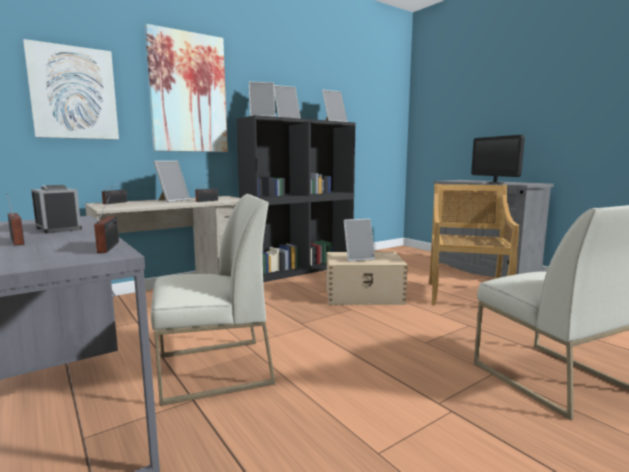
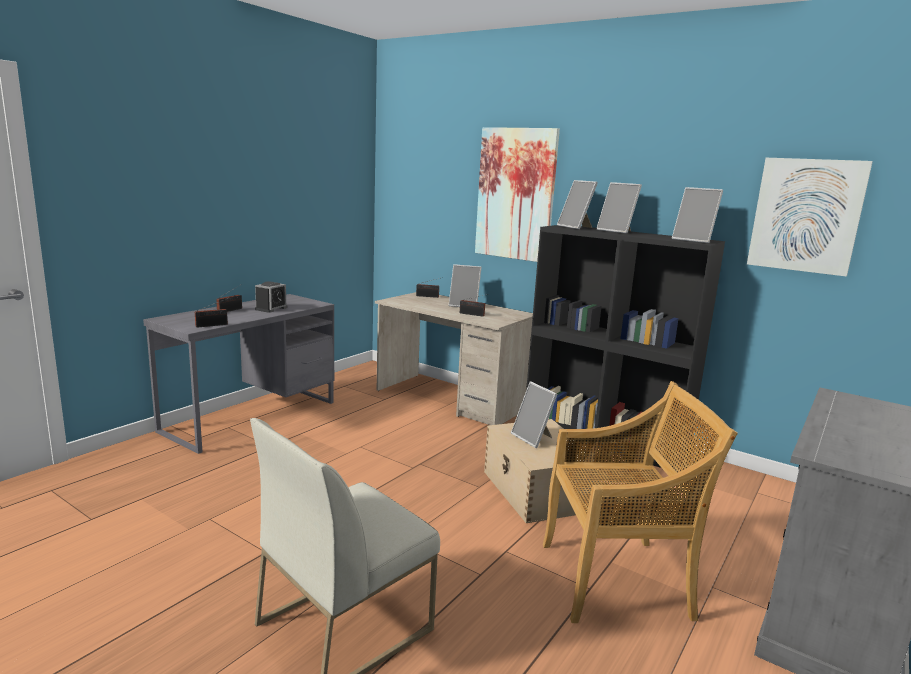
camera: 70 degrees right, 5 degrees up
(74, 93) = (427, 197): picture -> picture (806, 215)
(213, 370) = (312, 443): white chair -> none
(495, 183) = (832, 432): monitor -> none

